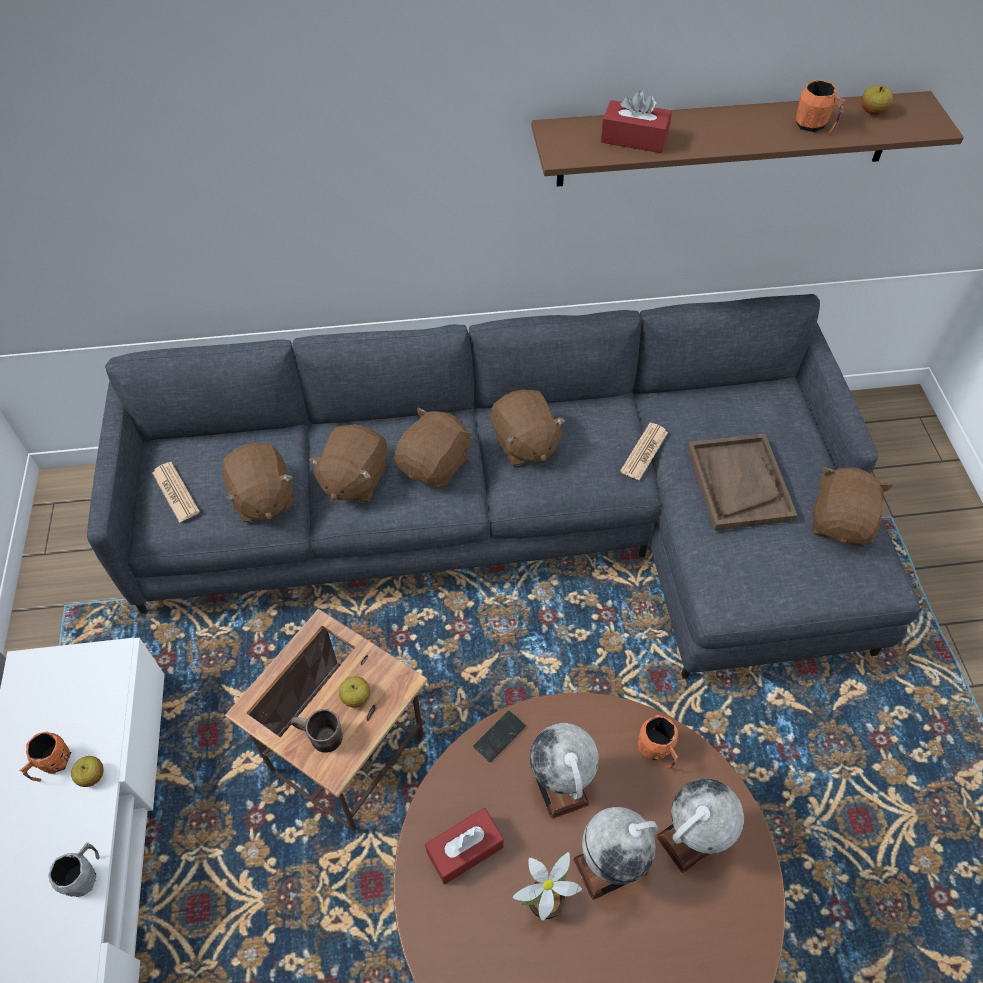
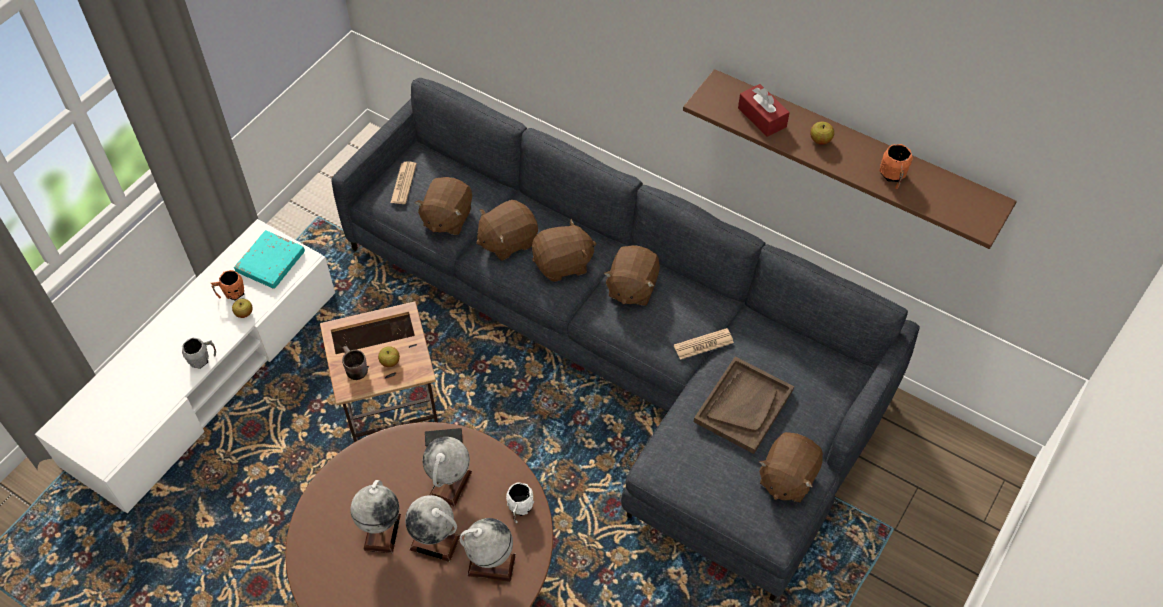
camera: 40 degrees right, 0 degrees up
(73, 690) = (271, 262): none -> turquoise book
(465, 849) = (372, 477): red tissue box -> none
(540, 905) = (382, 531): potted plant -> globe
(657, 751) = (519, 510): orange mug -> white mug
(840, 522) = (787, 478): brown plush toy -> brown plush toy turned 150 degrees clockwise
(872, 112) = (949, 190): apple -> apple (820, 140)

